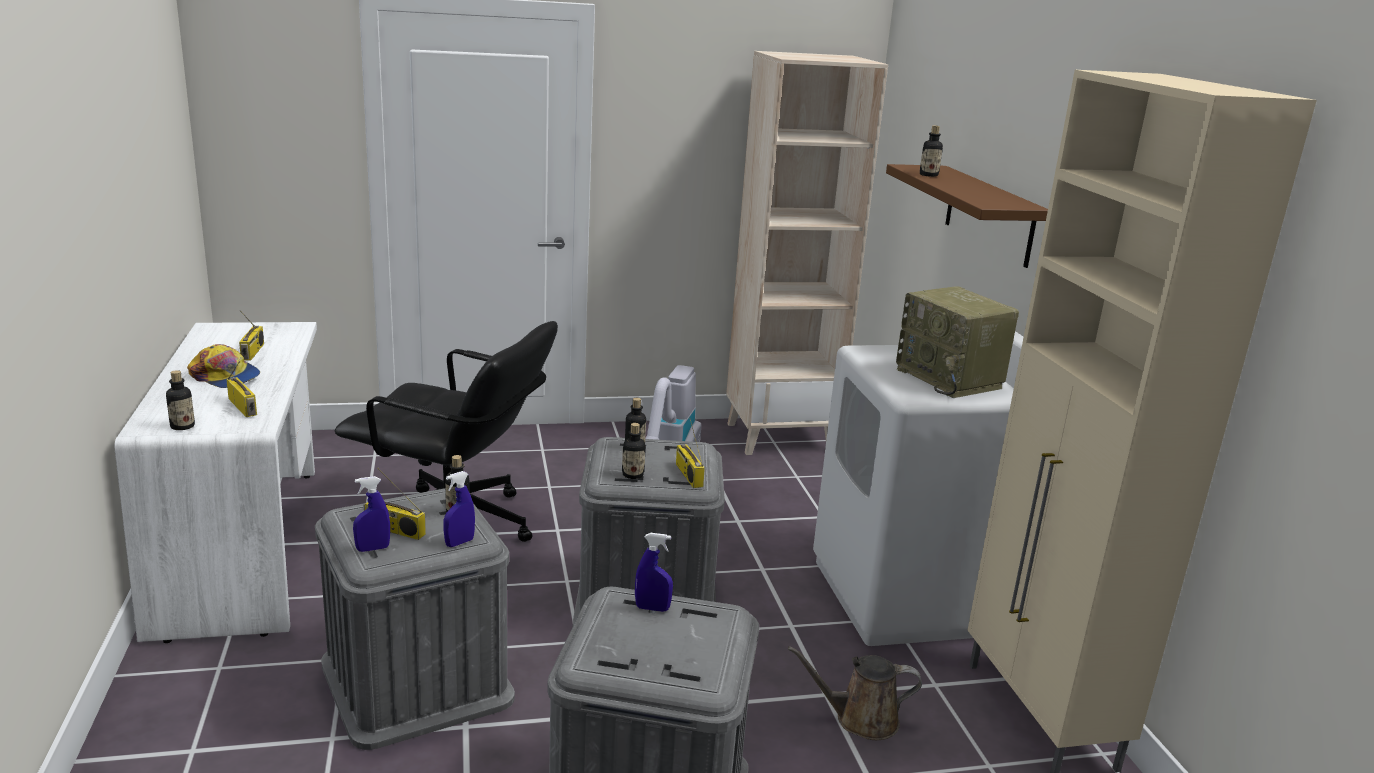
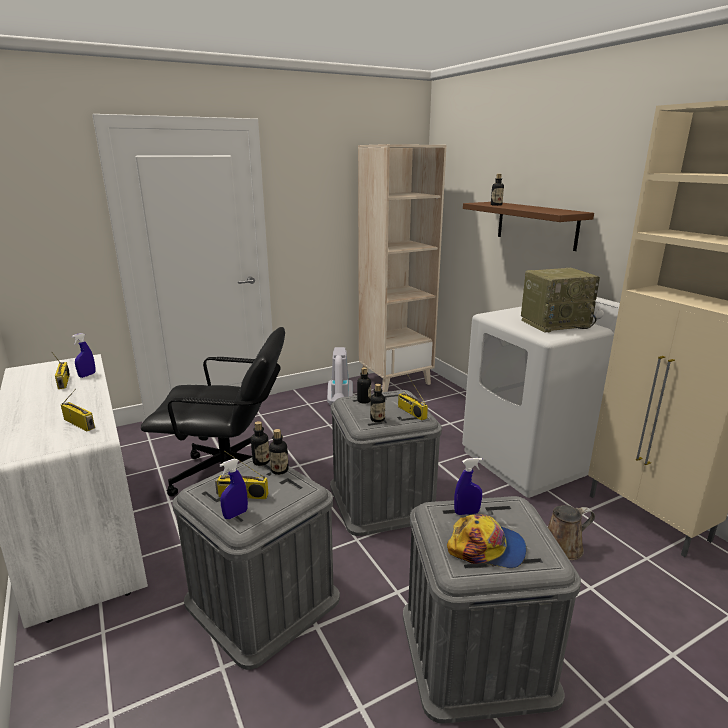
camera: 15 degrees left, 0 degrees up
(182, 426) = (36, 448): bottle -> bottle (261, 461)
(225, 377) = (52, 403): cap -> cap (486, 548)
(459, 543) = (297, 494): blue spray bottle -> blue spray bottle (87, 375)
(951, 379) = (555, 323): radio -> radio turned 60 degrees counterclockwise

